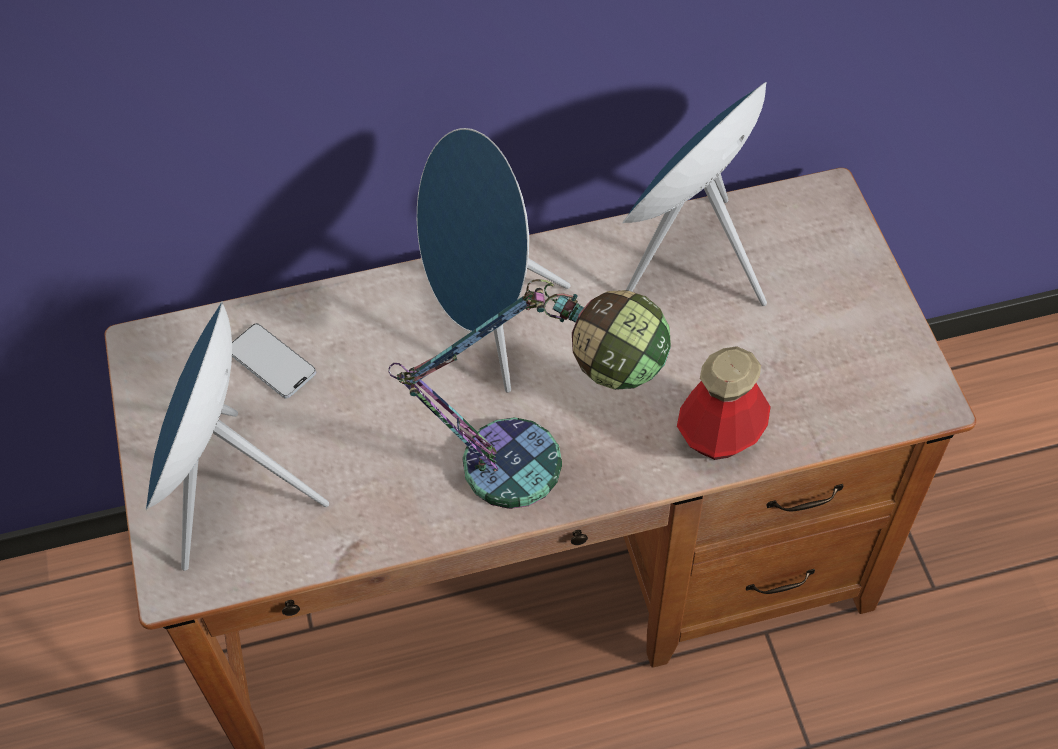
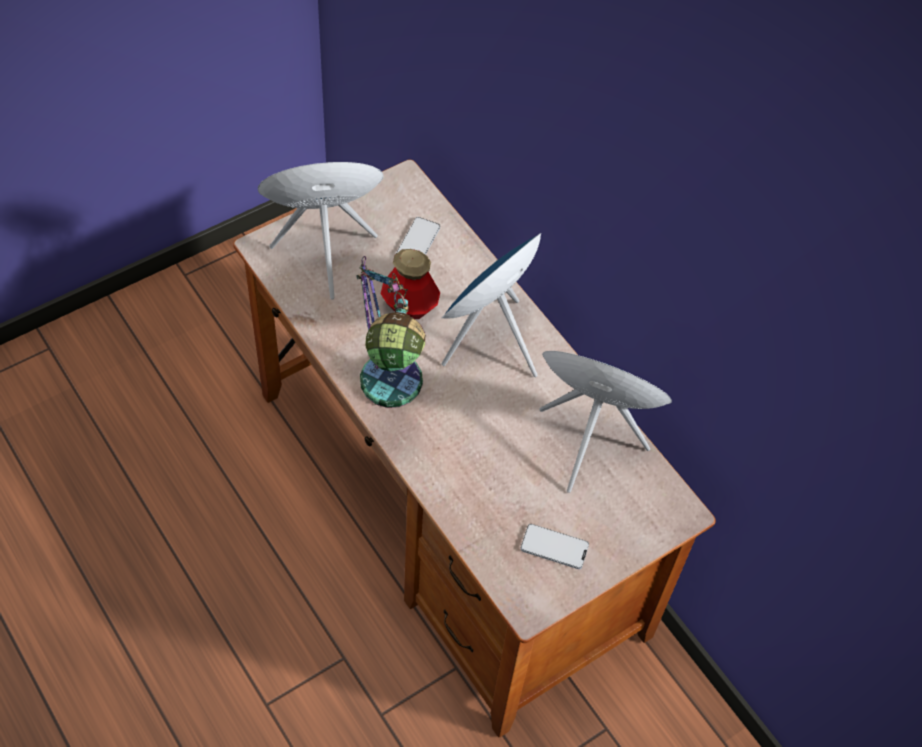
camera: 65 degrees right, 0 degrees up
(720, 435) = (454, 488): bottle -> bottle (410, 306)
(844, 345) = (554, 547): none -> phone

